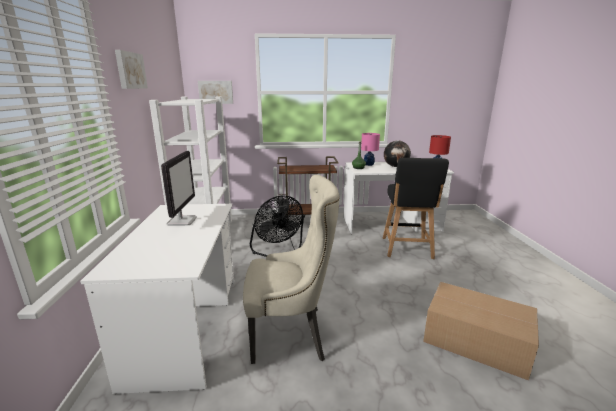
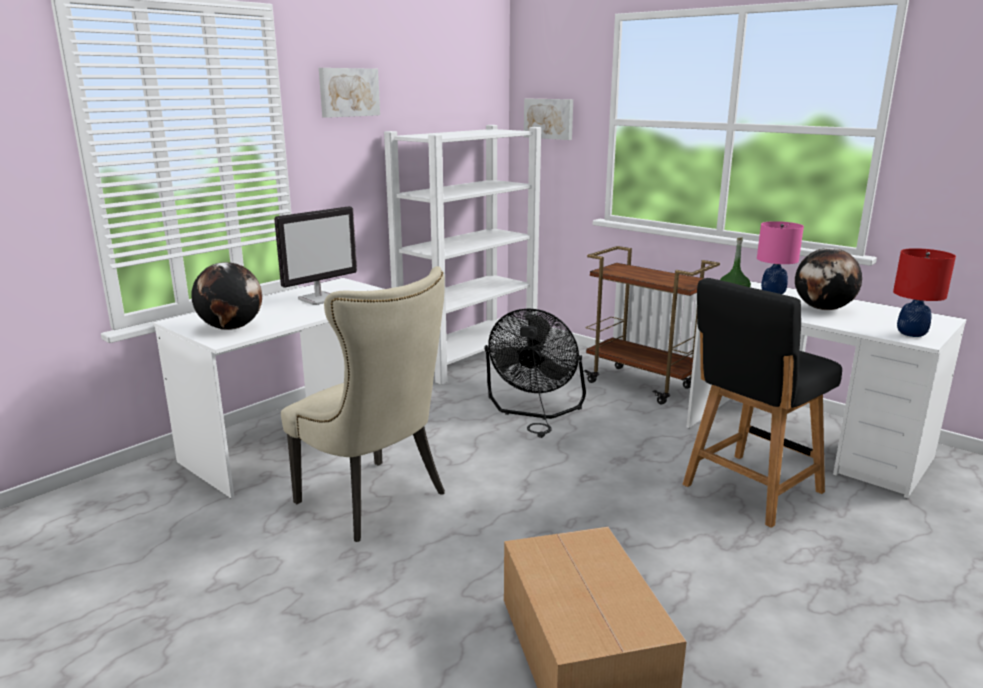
camera: 45 degrees right, 0 degrees up
(168, 258) = (231, 328): none -> globe

